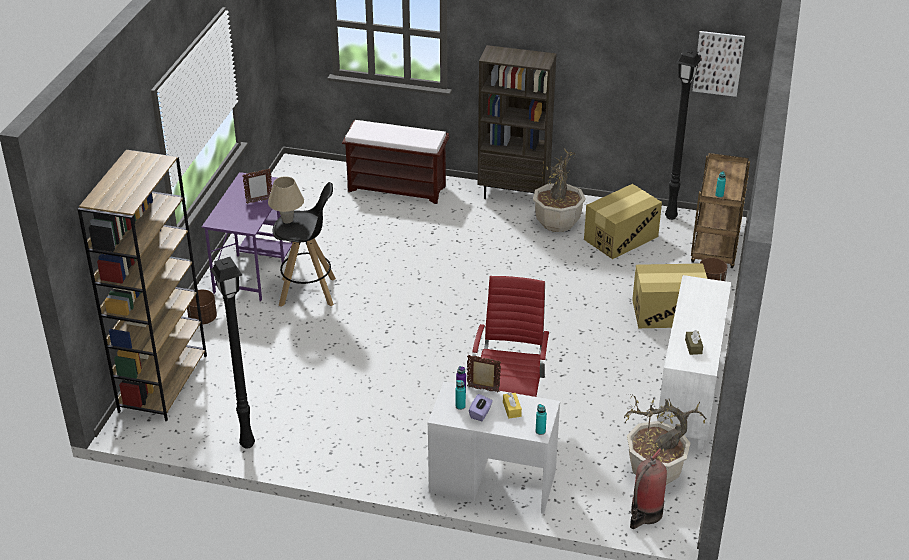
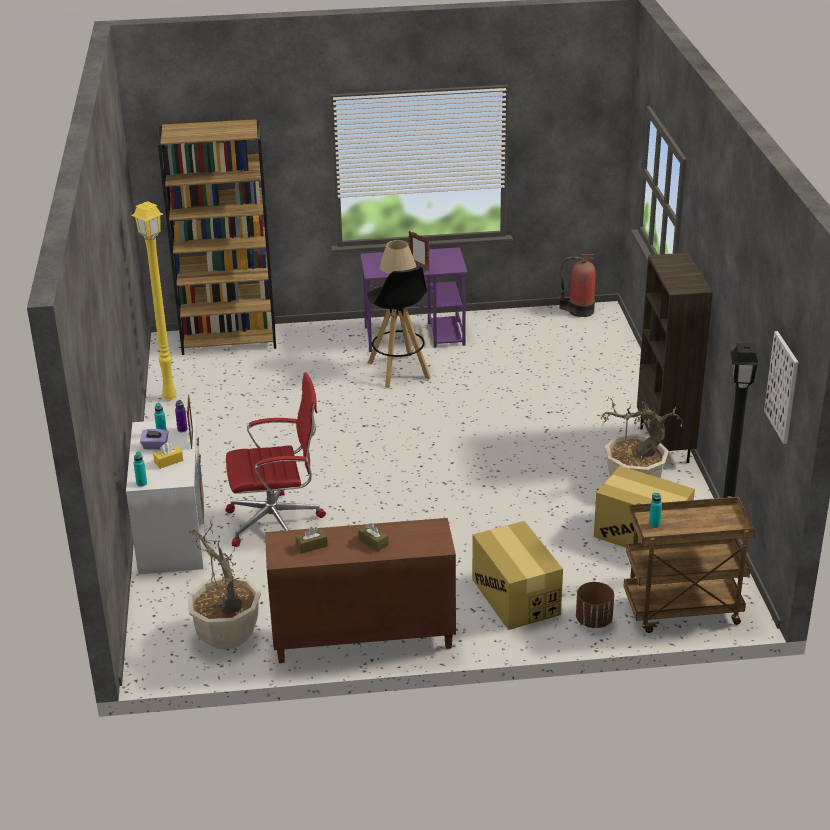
camera: 70 degrees right, 5 degrees down
(202, 319) = (325, 333): brown planter -> none
(248, 443) = (171, 397): black floor lamp -> yellow floor lamp
(398, 188) = (612, 374): brown bench -> none
(645, 514) = (160, 639): fire extinguisher -> fire extinguisher (579, 310)
(689, 400) = (362, 639): white cabinet -> brown cabinet
(701, 316) = (373, 542): none -> brown tissue box

